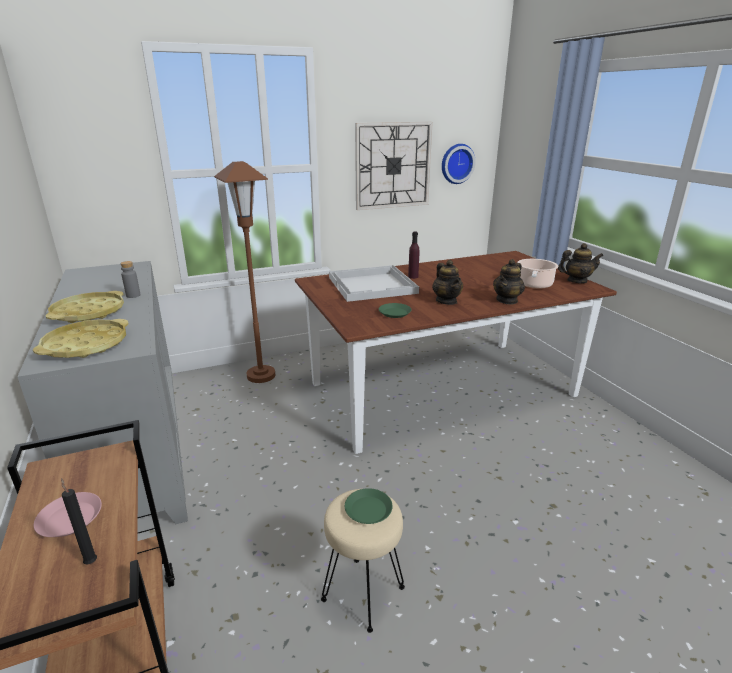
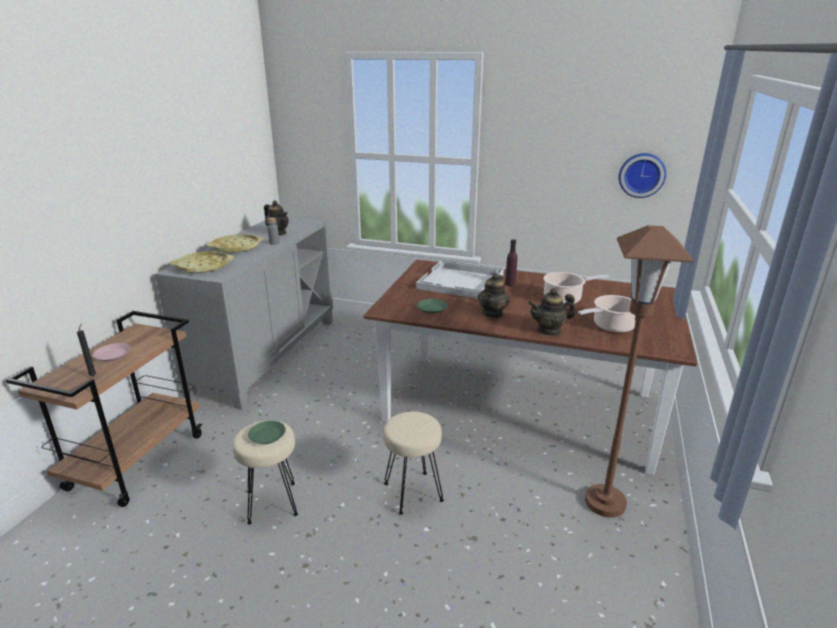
camera: 40 degrees right, 0 degrees up
(261, 375) = (394, 338): brown floor lamp -> brown floor lamp (605, 502)
(393, 165) = (559, 169): wall clock -> none
(465, 499) = (412, 492): none -> beige stool
(470, 276) = (564, 299): none -> cooking pot
(576, 281) = (672, 337): teapot -> teapot (278, 233)

